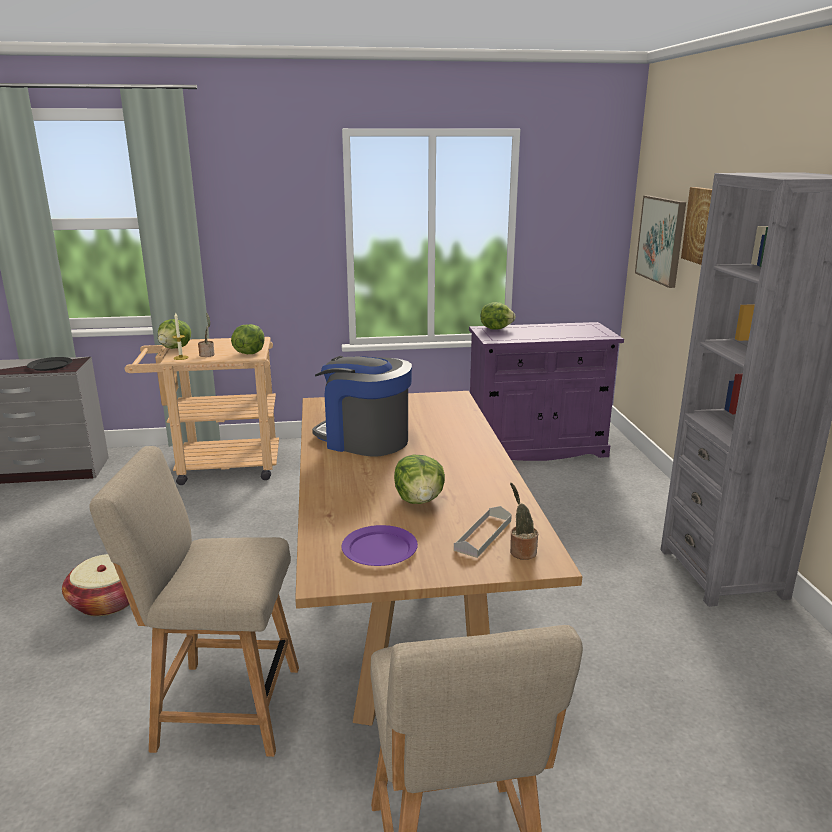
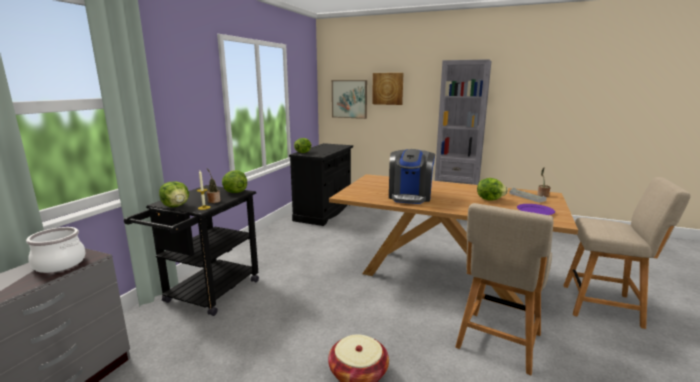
camera: 60 degrees left, 5 degrees down
(50, 365) = (59, 264): black plate -> cooking pot
(217, 466) = (207, 295): beige cart -> black cart
(364, 439) = (410, 196): coffee machine -> coffee machine turned 45 degrees counterclockwise
(536, 448) = (324, 212): purple cabinet -> black cabinet

